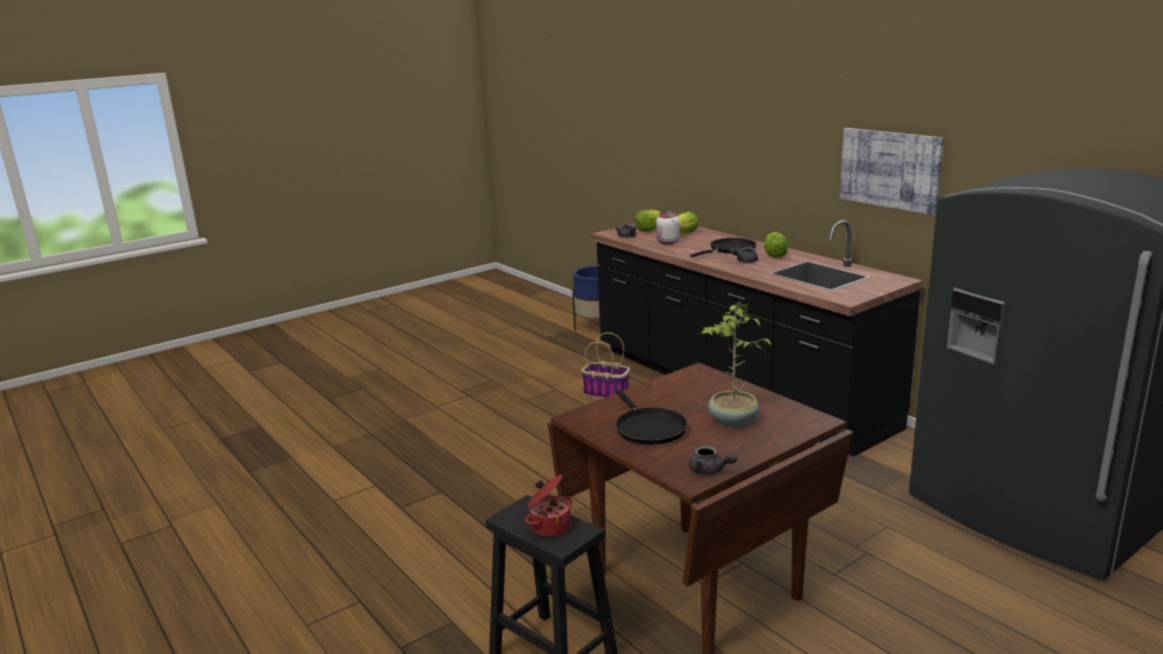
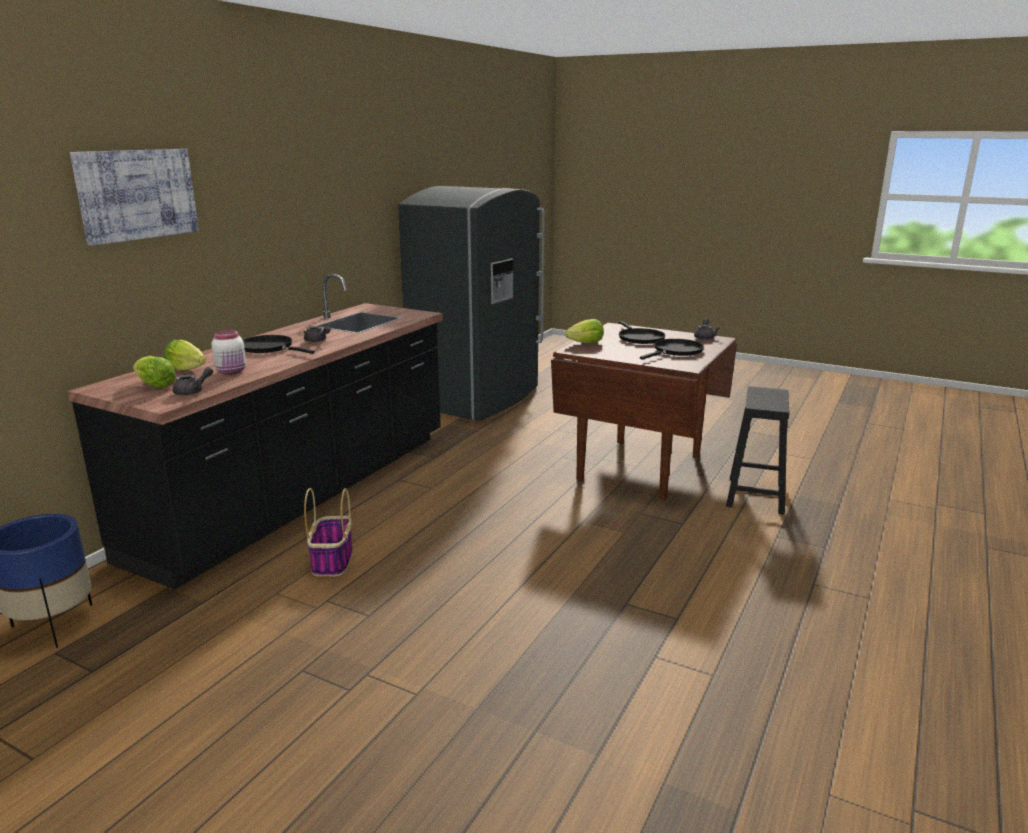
camera: 115 degrees left, 0 degrees up
(549, 526) = (766, 397): cooking pot -> none
(732, 421) = (639, 338): potted plant -> black frying pan
(774, 255) = (293, 334): lettuce -> lettuce (586, 343)
(890, 169) = (328, 221): picture -> picture (137, 194)

